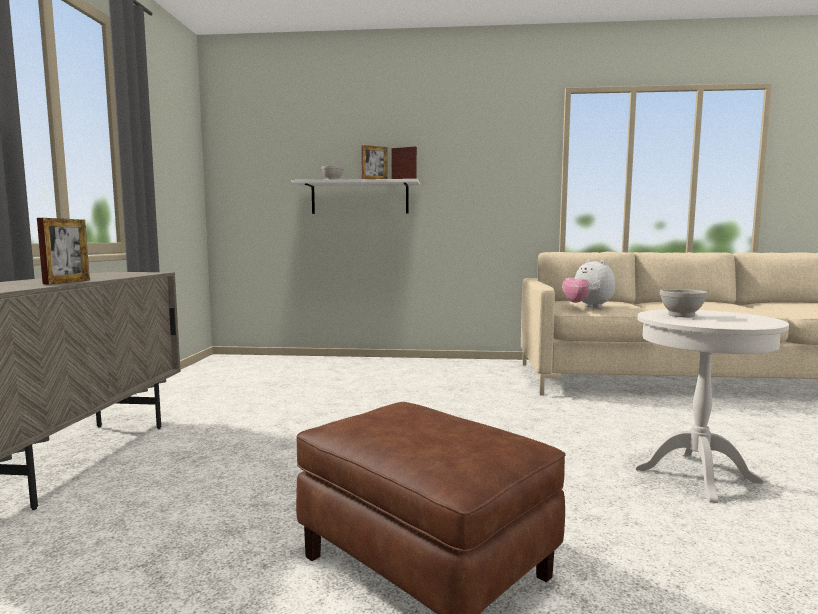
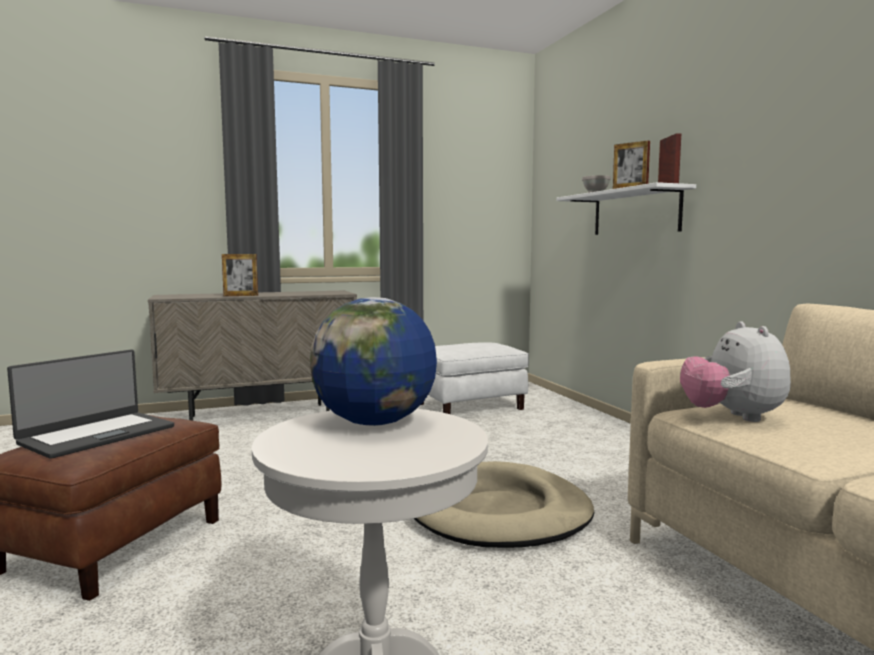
camera: 65 degrees right, 0 degrees up
(246, 379) = (469, 407): none -> white ottoman
(429, 433) = (97, 435): none -> laptop
(479, 412) = (497, 512): none -> beige dog bed
(587, 307) = (732, 417): plush toy -> plush toy turned 45 degrees counterclockwise
(682, 315) = (375, 423): white bowl -> globe

